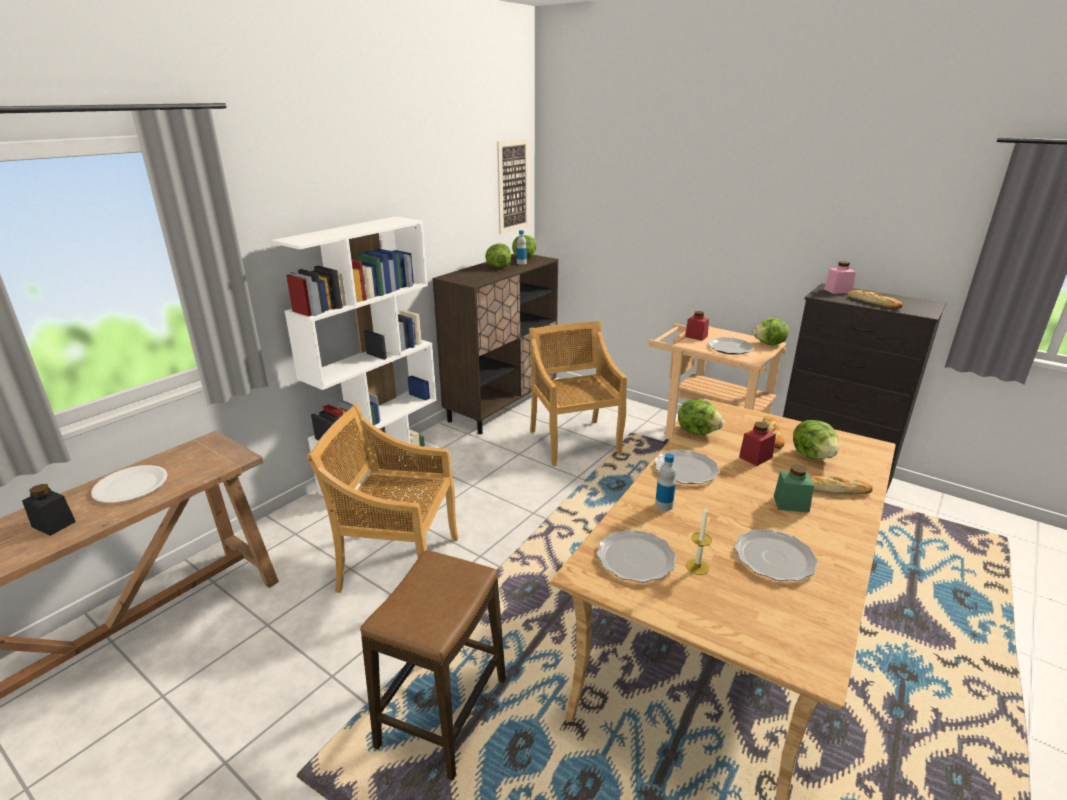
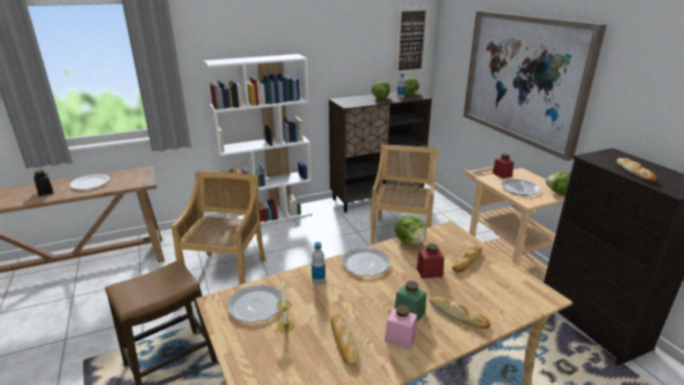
camera: 30 degrees right, 0 degrees up
(397, 563) = (226, 273): beige chair -> beige chair turned 60 degrees clockwise
(690, 220) = (524, 79): none -> picture
(774, 558) = (344, 342): plate -> bread
(813, 455) = (479, 286): lettuce -> none
(838, 291) = (616, 156): pink jar -> pink jar (400, 338)

